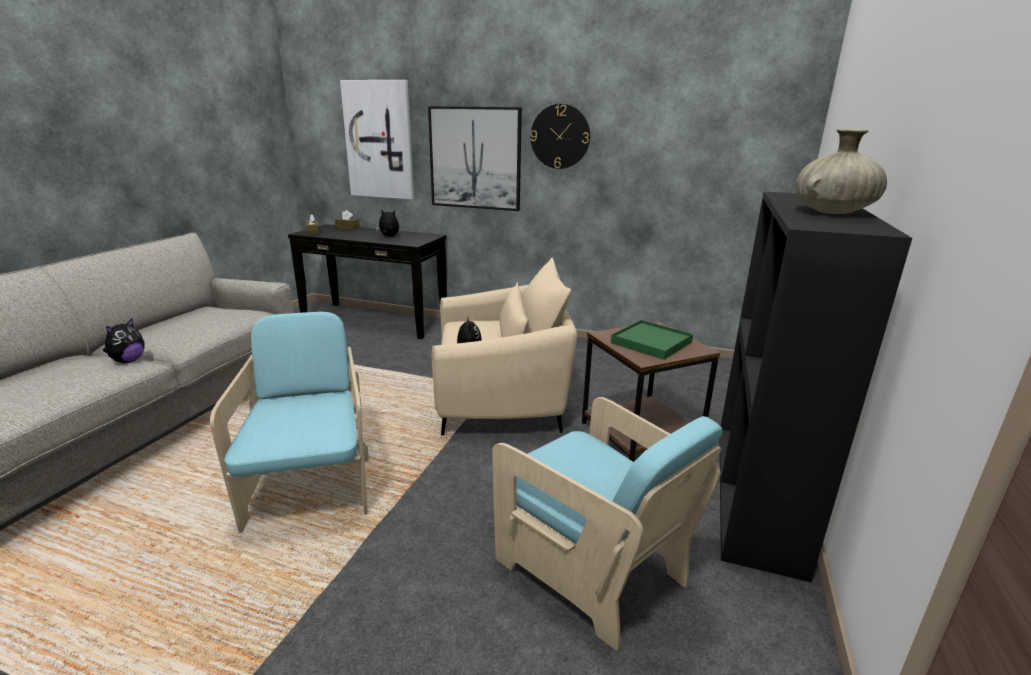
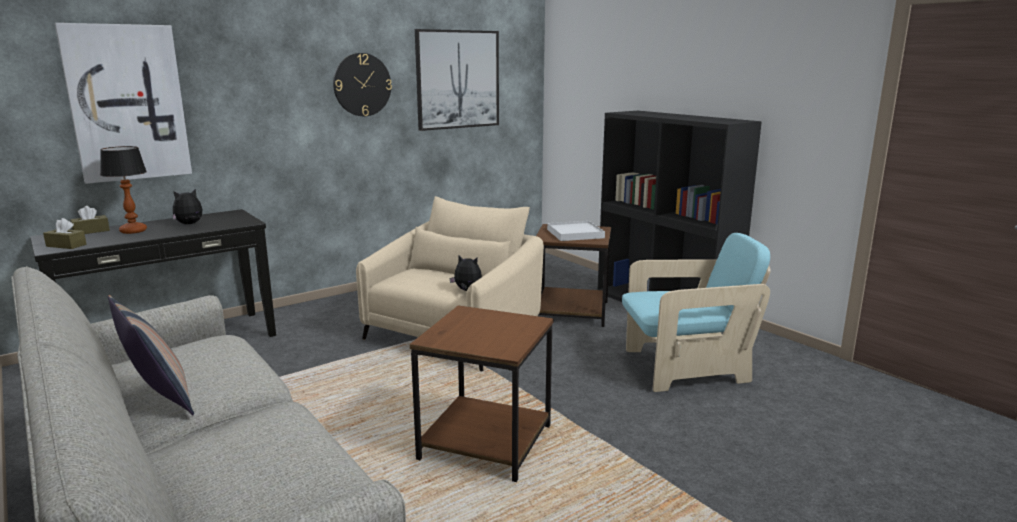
camera: 55 degrees left, 5 degrees down
(128, 361) = (255, 415): plush toy -> none
(149, 331) = (159, 399): none -> pillow
(311, 485) = (485, 442): turquoise armchair -> brown side table
(357, 233) = (133, 231): none -> table lamp
(475, 158) = (271, 114): picture -> picture (457, 79)
(651, 342) = (575, 233): green tray -> white tray
(833, 212) = (692, 117): beige vase -> none

